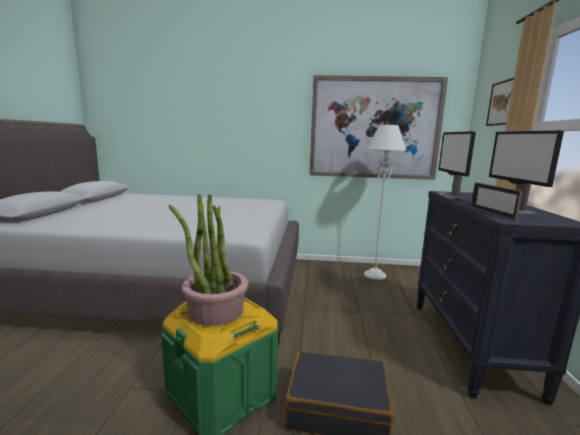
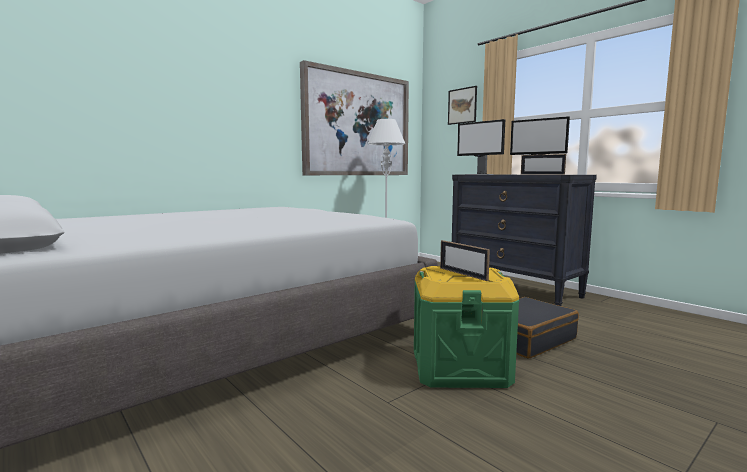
camera: 45 degrees left, 5 degrees down
(215, 311) = (462, 274): potted plant -> picture frame

